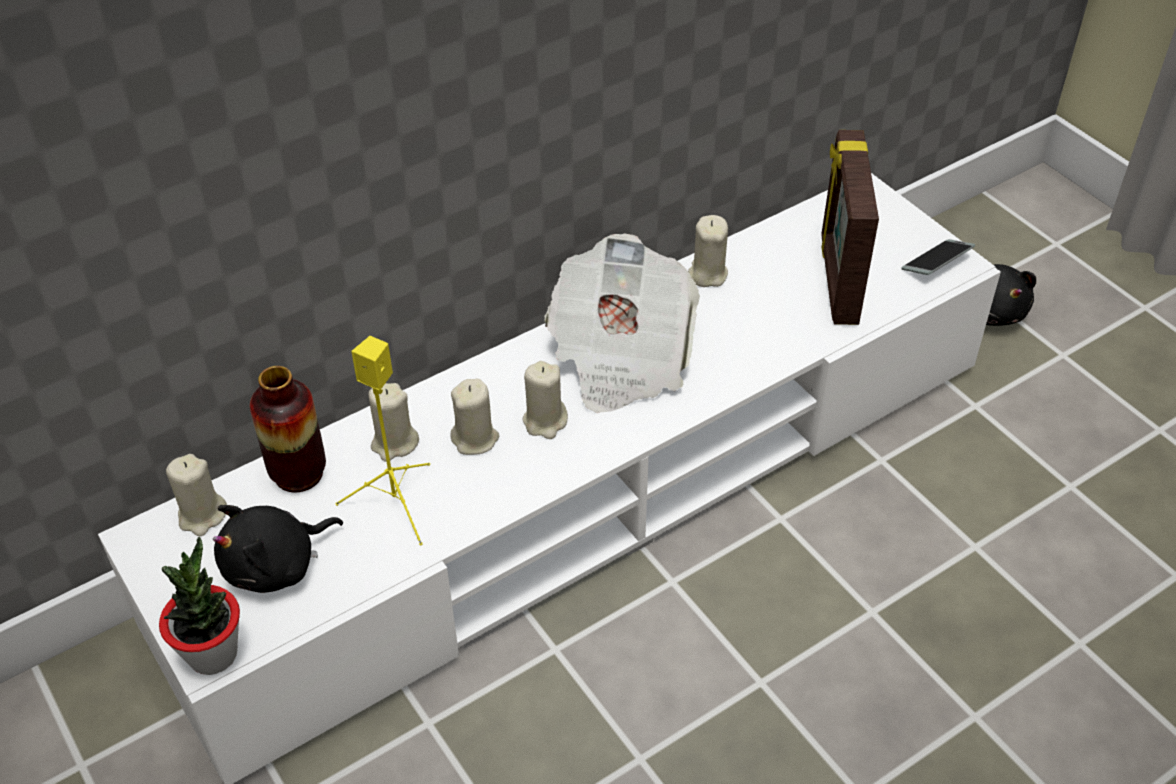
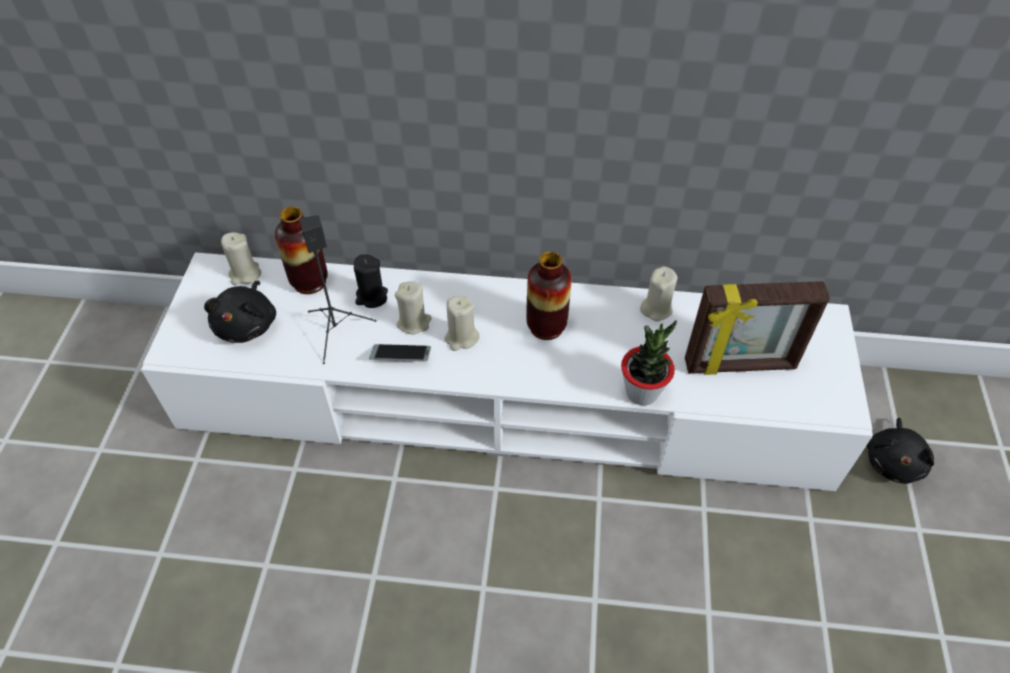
camera: 40 degrees right, 5 degrees up
(213, 654) = (174, 351): potted plant -> potted plant (642, 392)
(276, 565) = (248, 325): black plush toy -> black plush toy turned 90 degrees counterclockwise
(394, 443) = (371, 297): beige candle -> black candle
(396, 504) = (336, 332): yellow speaker -> black speaker
(620, 356) = (546, 327): newspaper -> vase
(837, 280) = (740, 366): picture frame -> picture frame turned 135 degrees counterclockwise
(936, 263) = (827, 399): phone -> phone (401, 356)

